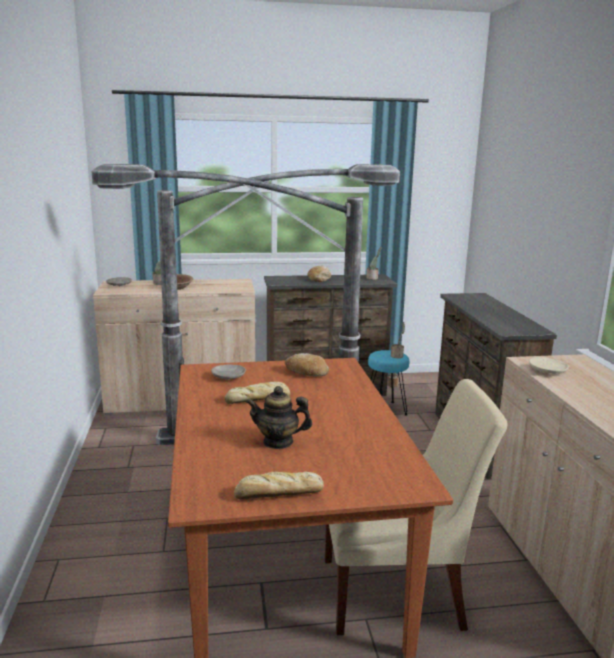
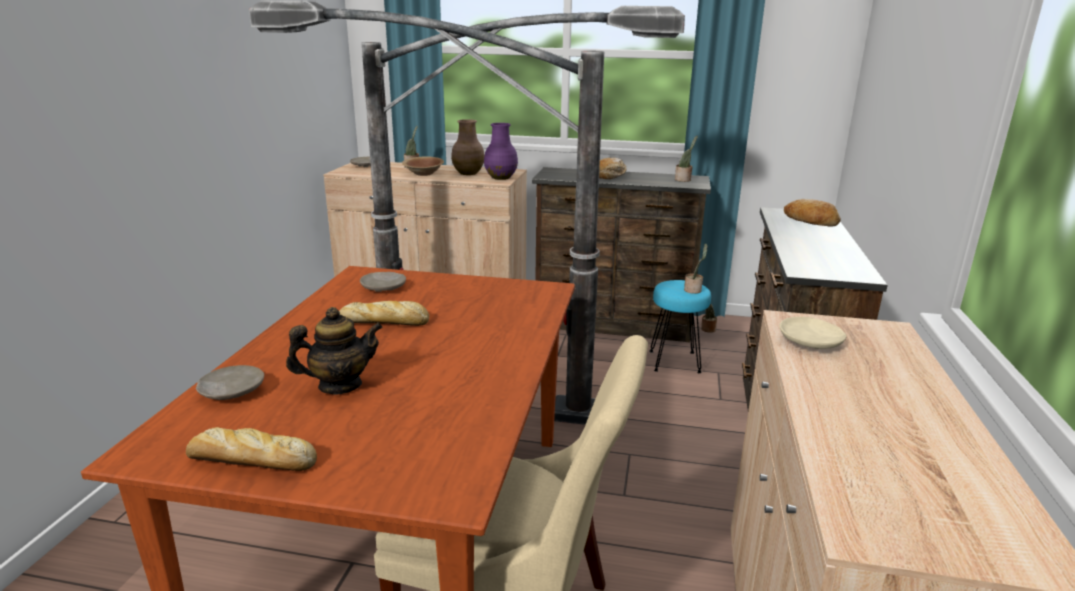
camera: 20 degrees right, 5 degrees up
(209, 458) = (232, 391): none -> beige plate
(210, 285) = (468, 173): none -> brown vase
(240, 286) = (500, 177): none -> purple vase
(278, 442) = (340, 385): teapot -> teapot turned 135 degrees clockwise
(306, 372) = (486, 295): bread -> bread (810, 221)

